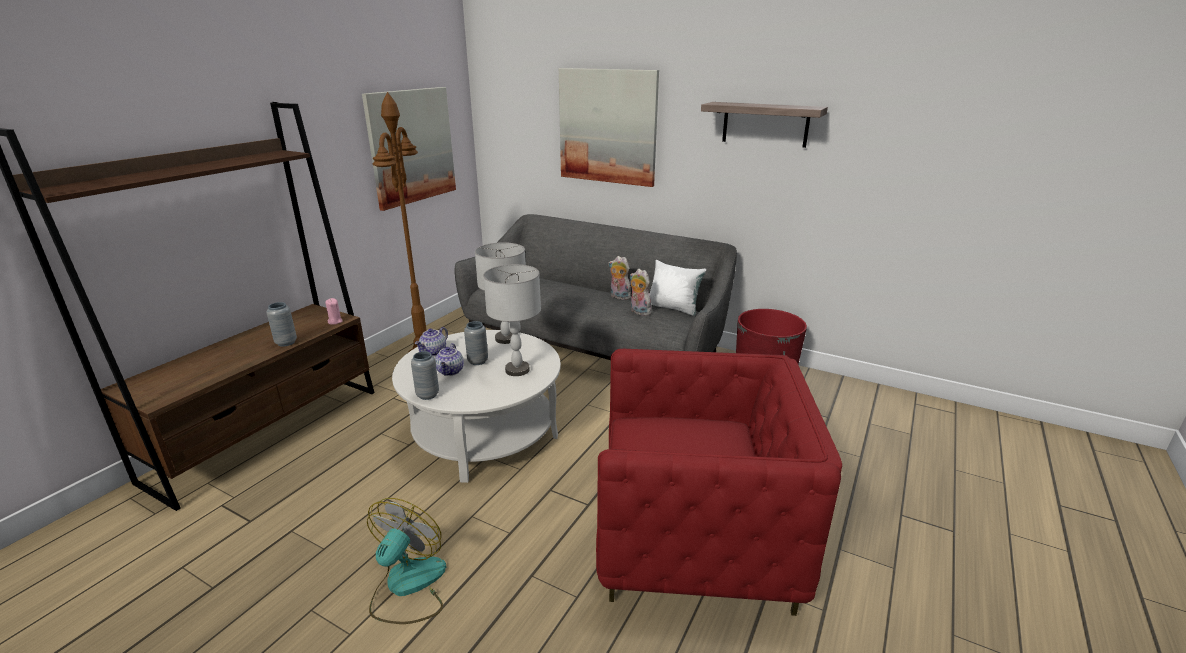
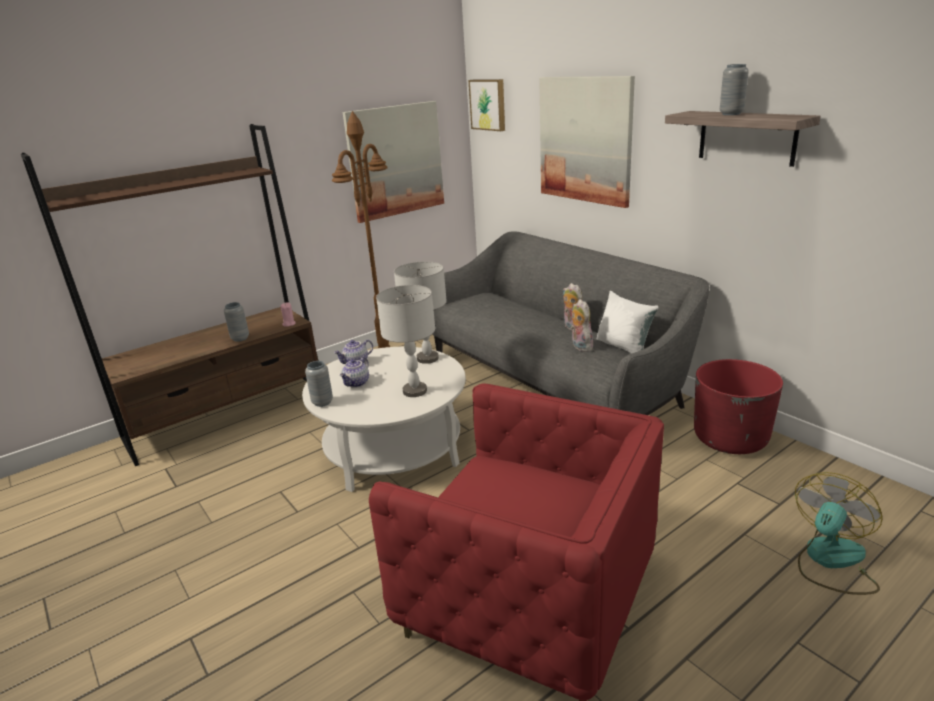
camera: 25 degrees right, 0 degrees up
(407, 587) = (251, 572): fan -> fan (830, 561)
(477, 361) = (386, 377): grey vase -> grey vase (731, 114)
(496, 93) = (488, 104): none -> picture

